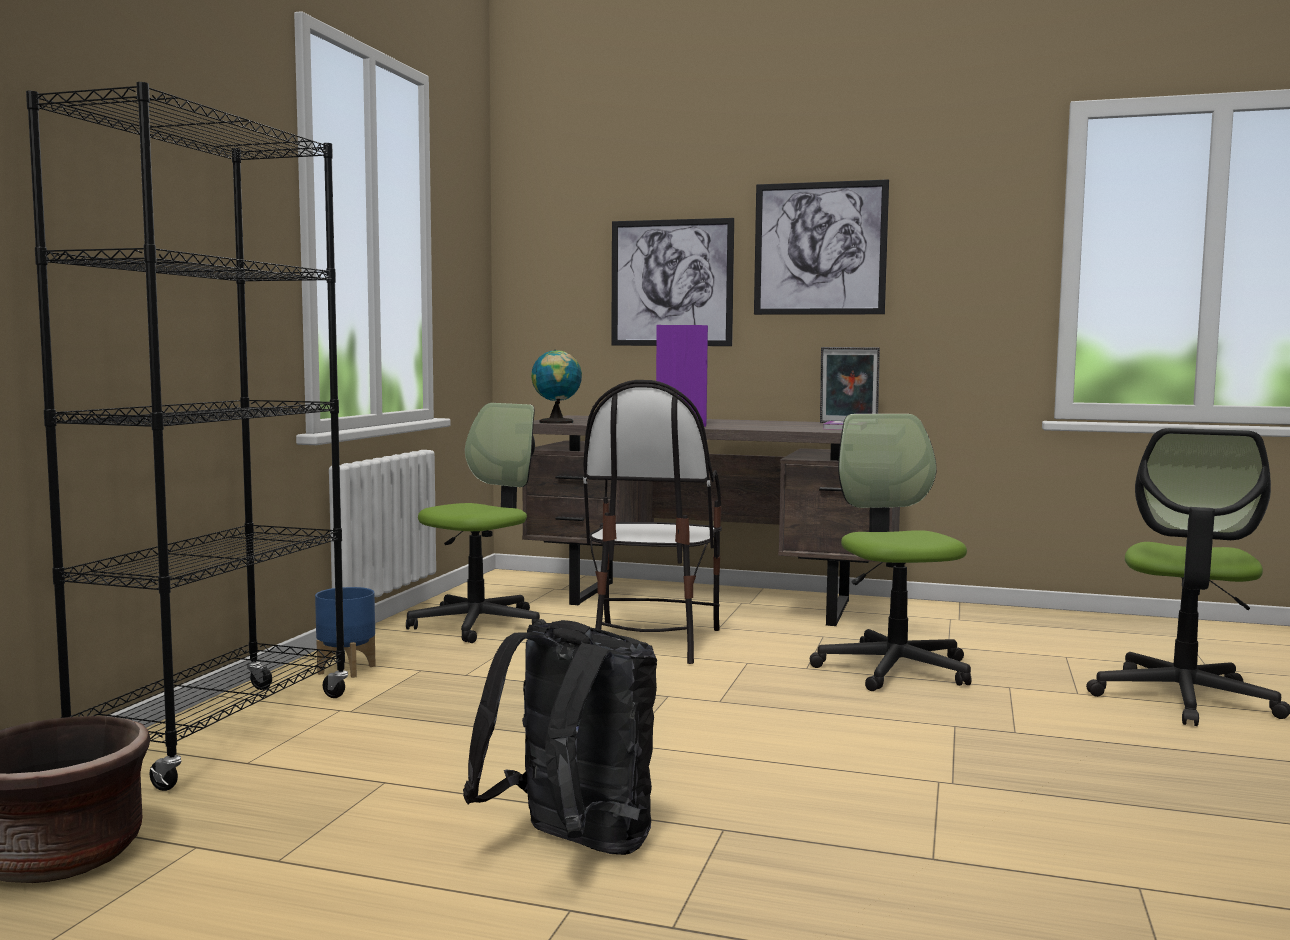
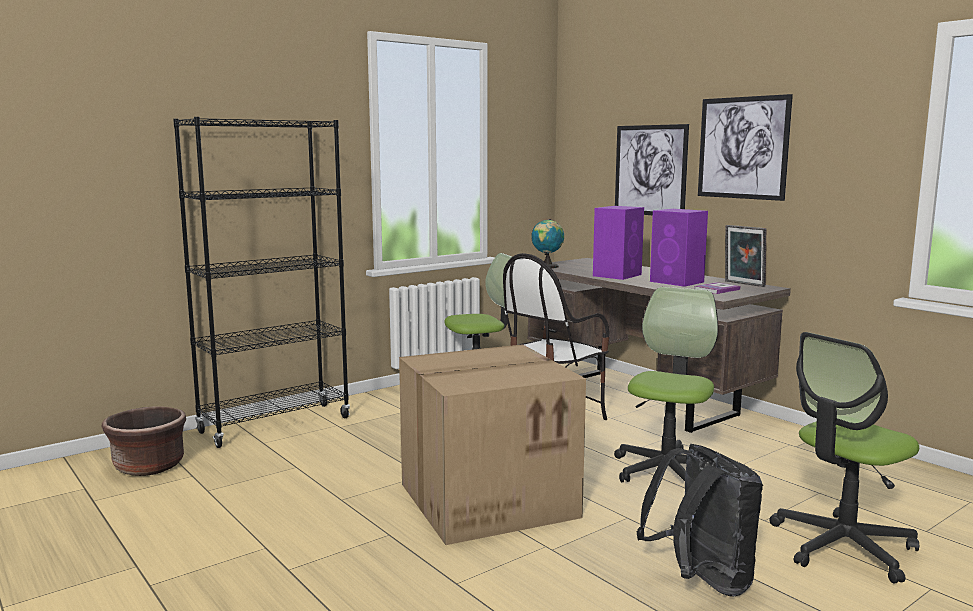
camera: 35 degrees right, 5 degrees up
(347, 669) = (374, 403): blue planter -> none
(572, 847) = (313, 521): black backpack -> black backpack (701, 581)
(763, 748) = (489, 499): none -> cardboard box
(775, 425) = (678, 282): none -> purple speaker

